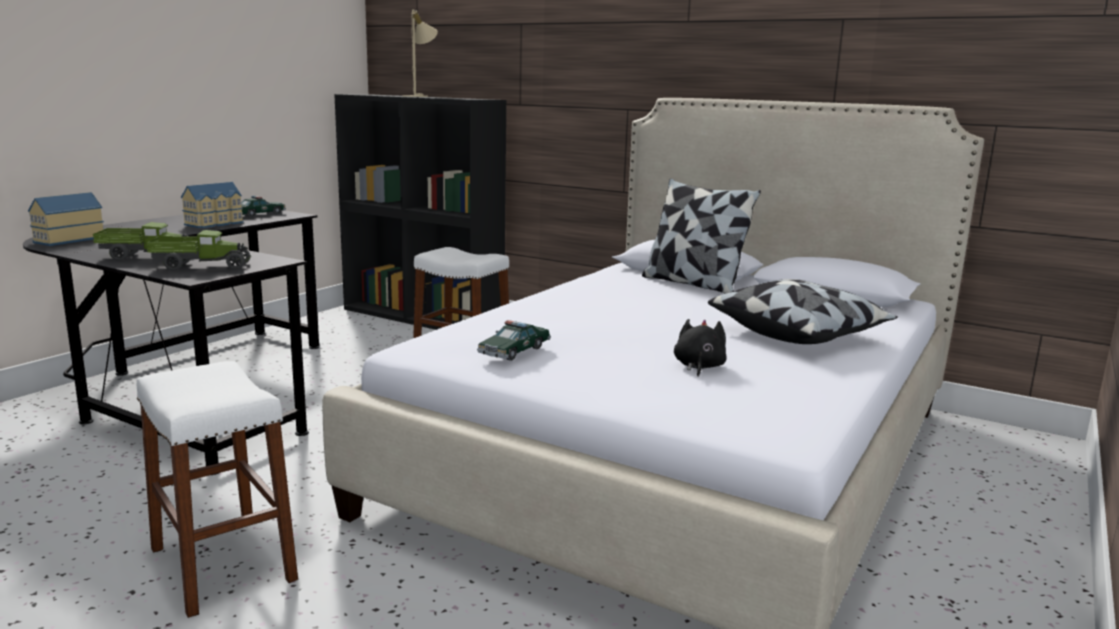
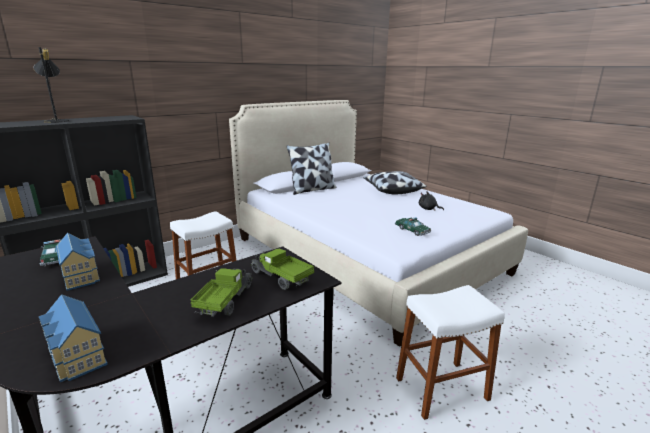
camera: 70 degrees left, 5 degrees up
(201, 266) = (280, 278): toy truck -> toy truck turned 60 degrees counterclockwise
(419, 96) = (57, 120): beige table lamp -> black table lamp

